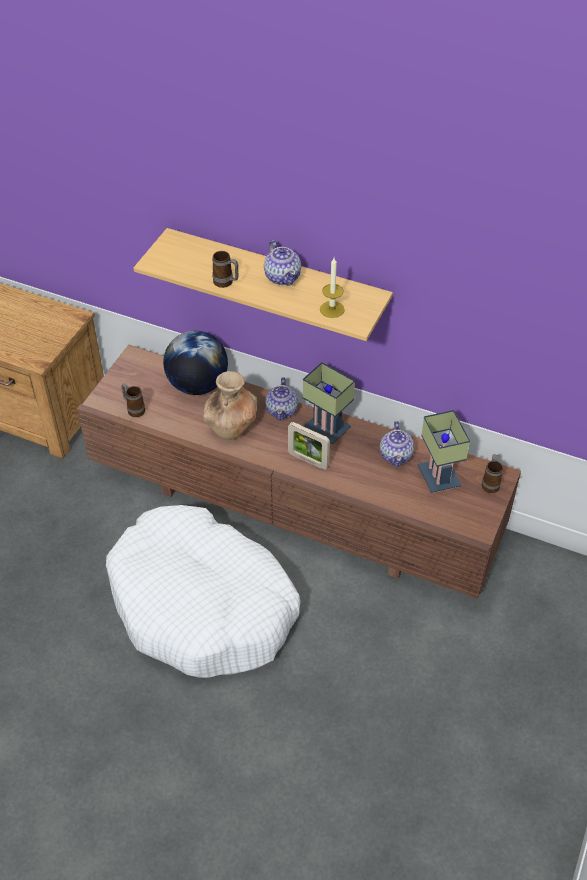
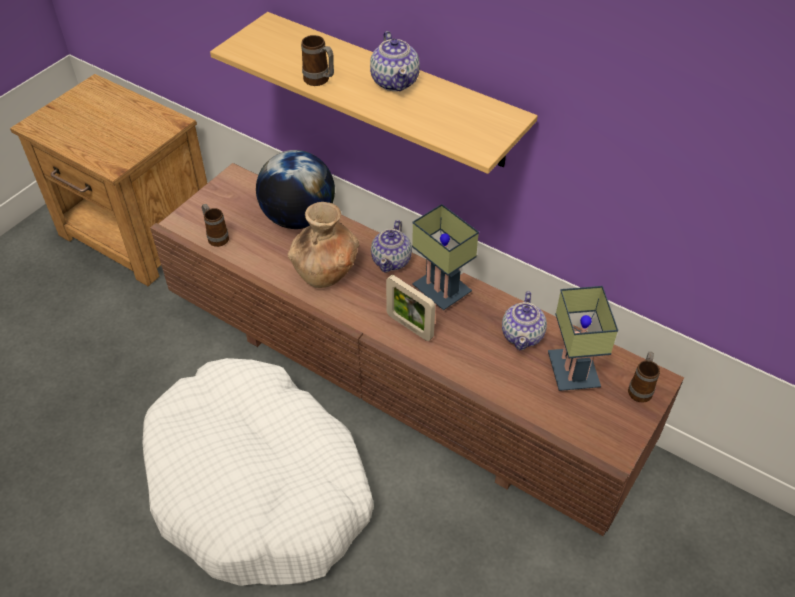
camera: 10 degrees right, 0 degrees up
(332, 309) = (450, 127): candle -> none

